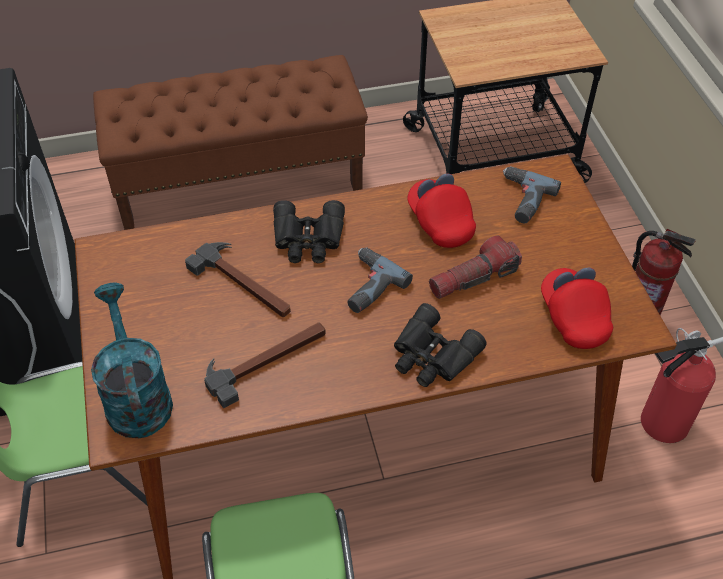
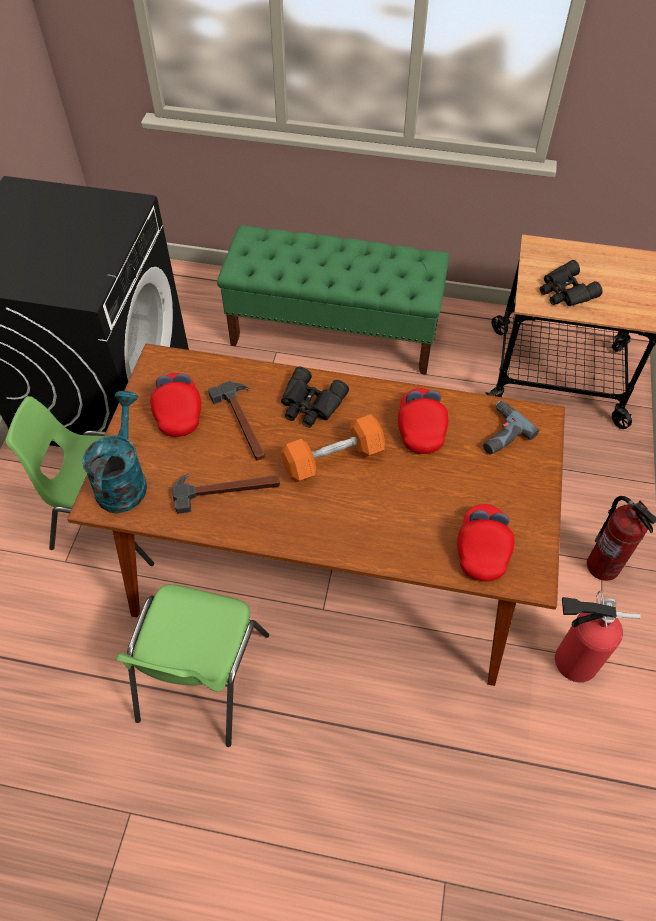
camera: 25 degrees right, 5 degrees up
(160, 299) = (178, 412): none -> red cap
(240, 185) = (334, 333): brown bench -> green bench
(366, 285) = (333, 459): power drill -> orange dumbbell
(432, 356) = (350, 535): black binoculars -> black binoculars (565, 292)
(473, 278) = (420, 484): flashlight -> none

